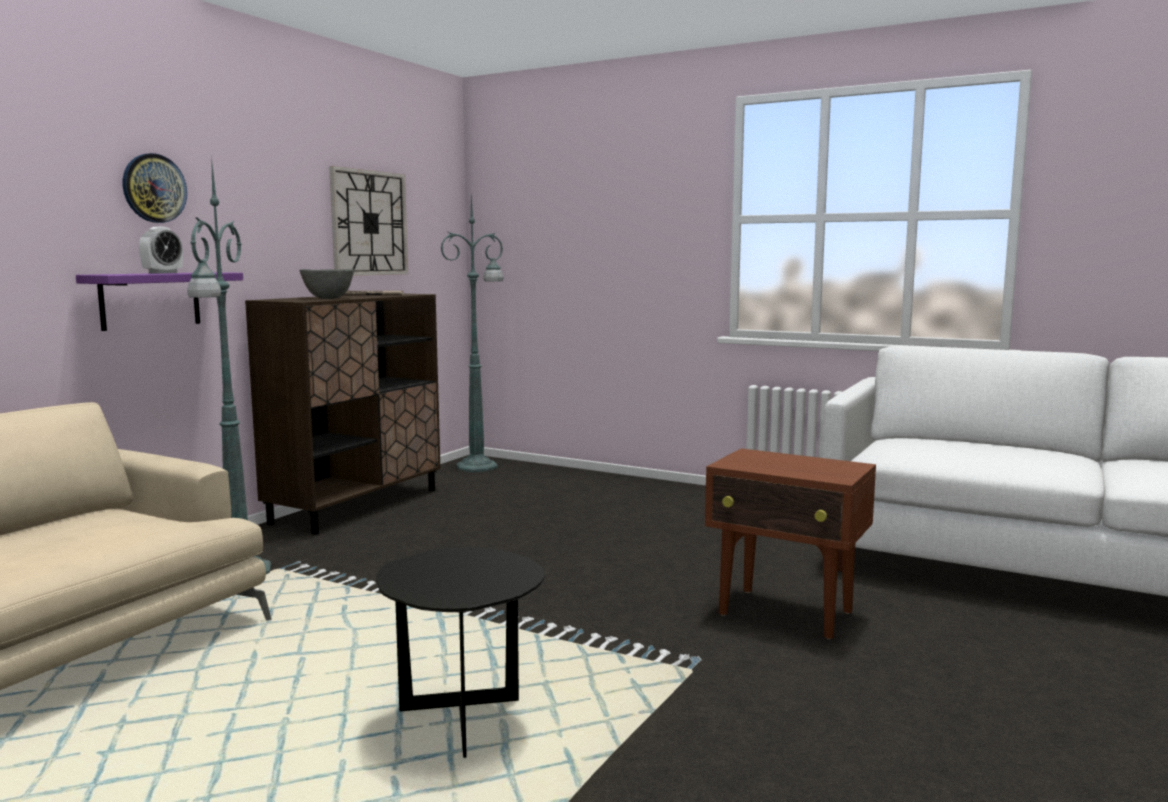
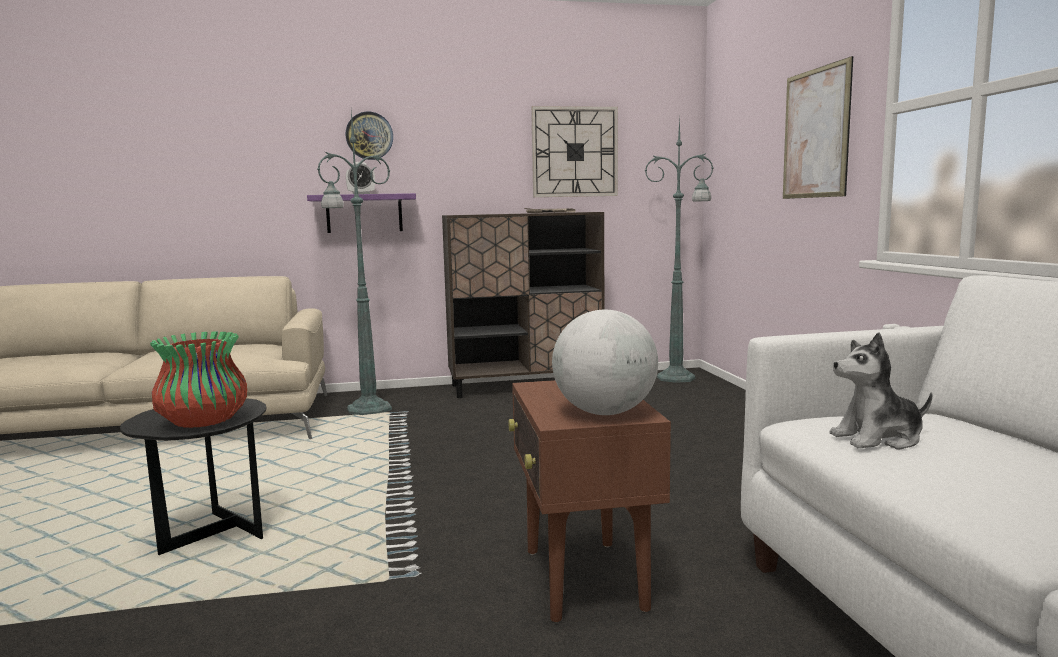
camera: 50 degrees right, 0 degrees up
(328, 298) = (493, 213): grey bowl -> none
(499, 574) = (204, 421): none -> vase
(647, 228) = (815, 133): none -> picture
(834, 468) = (604, 413): none -> globe
(932, 453) = (878, 439): none -> plush toy

